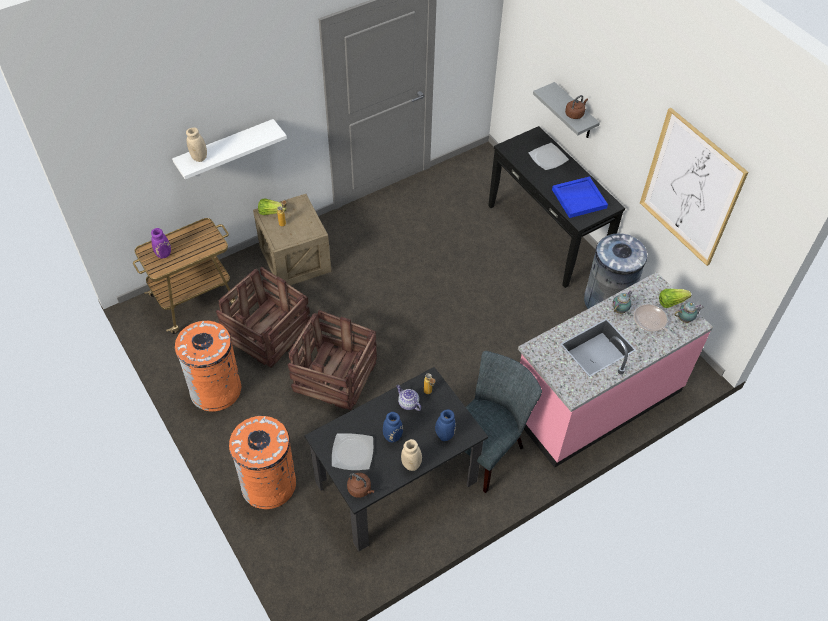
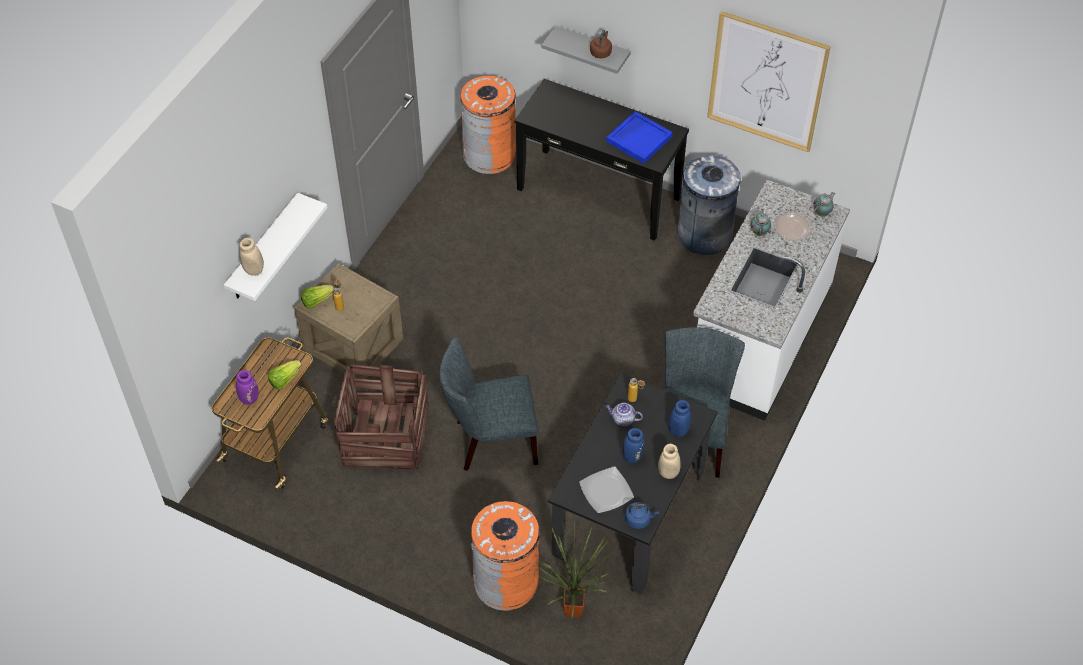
camera: 30 degrees left, 0 degrees up
(216, 390) = (377, 521): orange trash can -> orange trash can (489, 155)
(302, 532) = (574, 607): none -> potted plant
(335, 375) = (490, 442): crate -> grey chair
(360, 489) = (639, 520): brown kettle -> blue kettle
(547, 158) = (578, 109): plate -> none
(595, 400) = (758, 338): pink counter -> white counter
(671, 302) = (799, 202): lettuce -> lettuce (284, 380)

